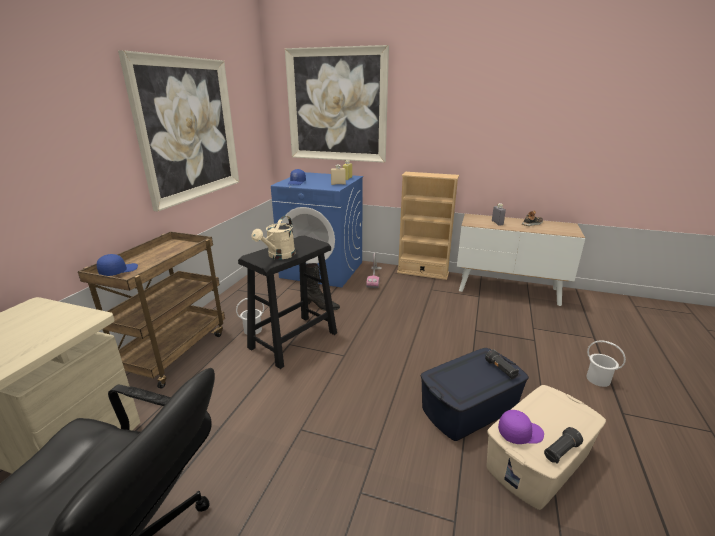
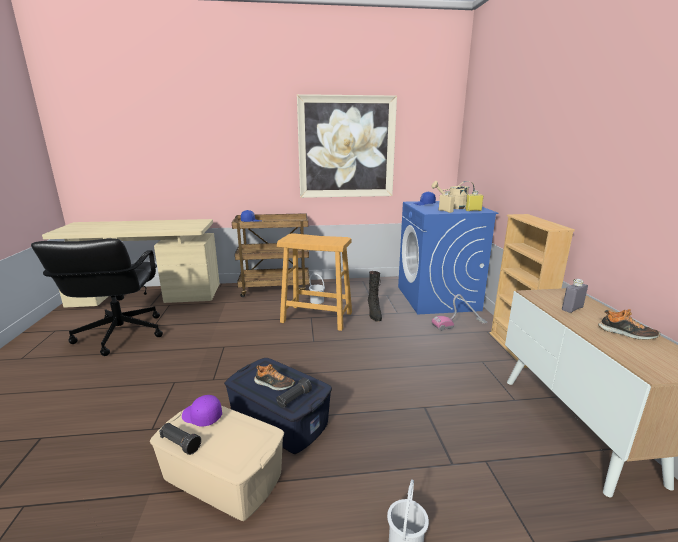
camera: 65 degrees right, 5 degrees down
(279, 256) = (301, 239): beige watering can -> beige watering can (453, 207)
(294, 340) = (317, 317): black stool -> beige stool
(337, 106) = (495, 133): picture -> none
(474, 377) = (274, 384): none -> shoe
(519, 432) = (201, 417): purple cap -> purple cap turned 150 degrees clockwise

